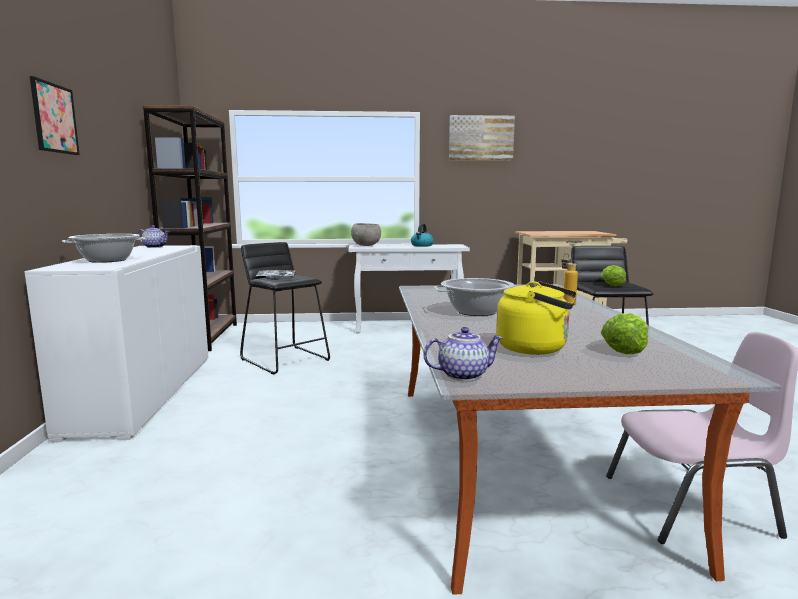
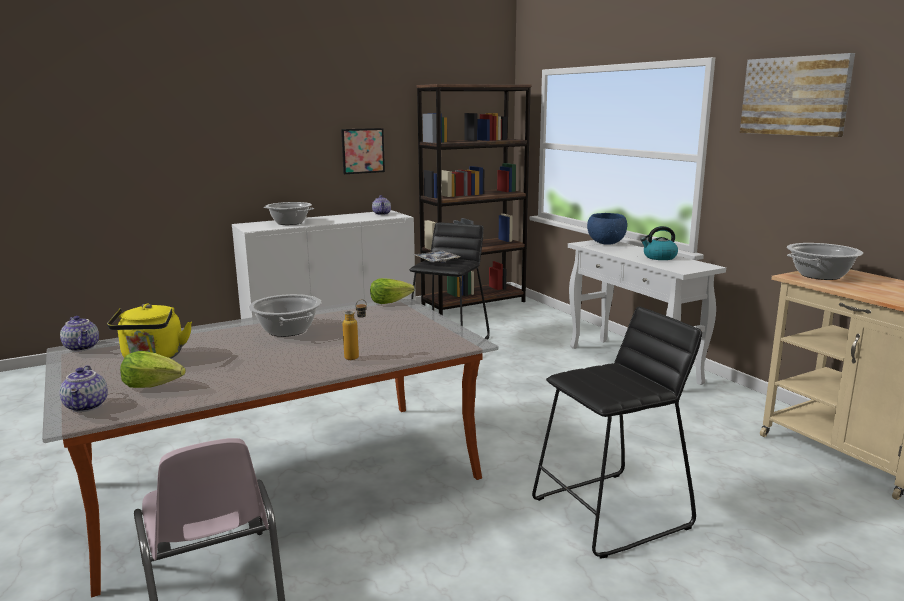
camera: 65 degrees right, 5 degrees up
(54, 118) = (284, 118): picture -> picture (363, 151)
(366, 245) = (605, 243): grey bowl -> blue bowl
(537, 232) = (820, 275): none -> cooking pot
(611, 284) = (608, 380): lettuce -> lettuce (390, 302)
(688, 370) = (87, 406): none -> teapot

